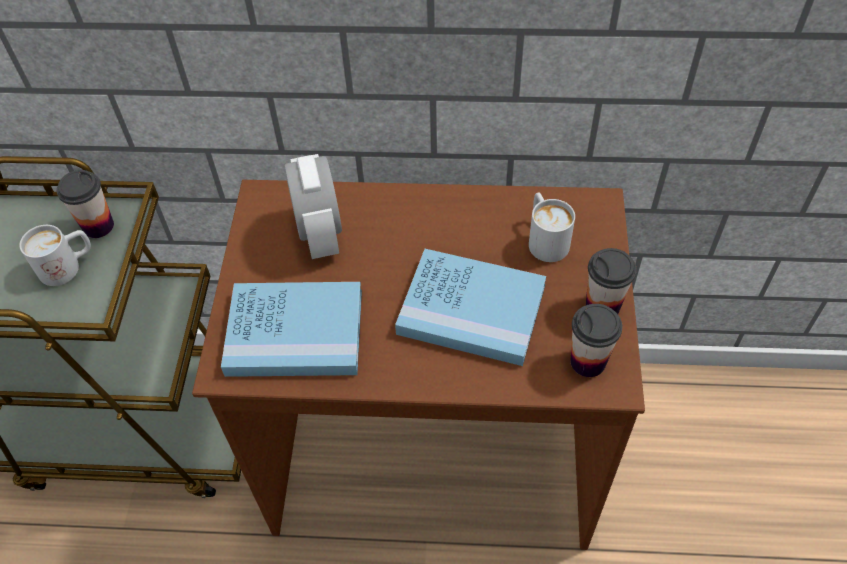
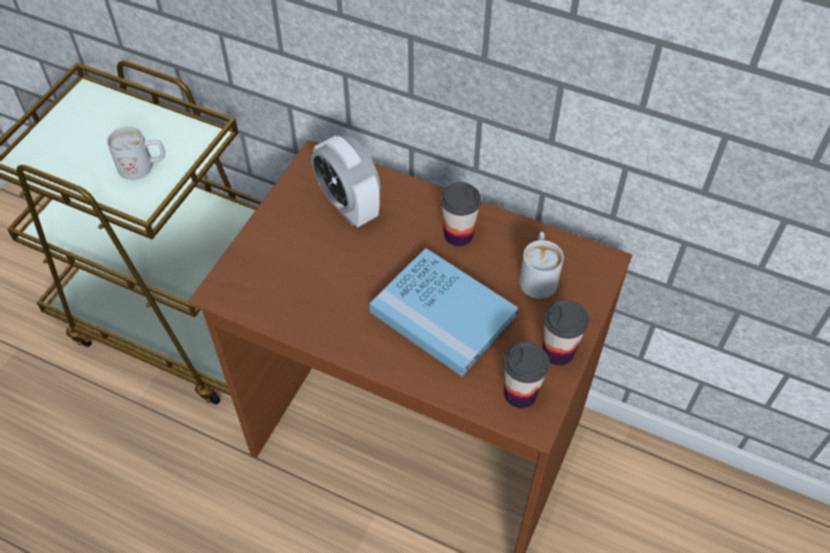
camera: 20 degrees right, 0 degrees up
(98, 226) = (180, 141): cup -> cup (458, 235)
(295, 332) = (289, 281): blue book -> none
(319, 234) = (348, 206): alarm clock -> alarm clock turned 135 degrees clockwise

